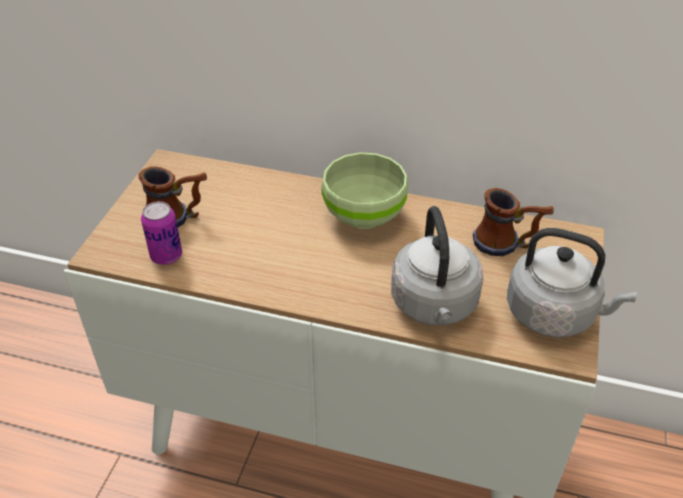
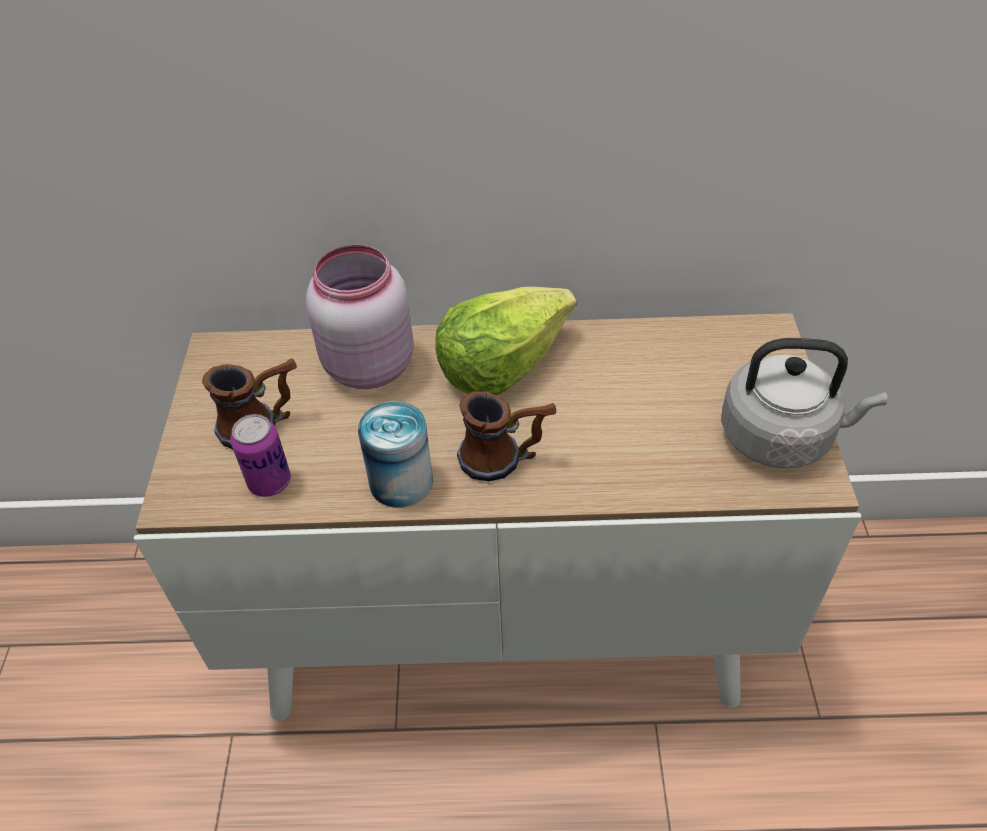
camera: 15 degrees left, 5 degrees up
(256, 277) = (401, 481): none -> can
(265, 195) = (366, 366): none -> pink jar
(362, 215) = (501, 363): green bowl -> lettuce
(434, 306) = (638, 462): grey kettle -> none
(507, 244) = (691, 360): mug -> mug (506, 458)

